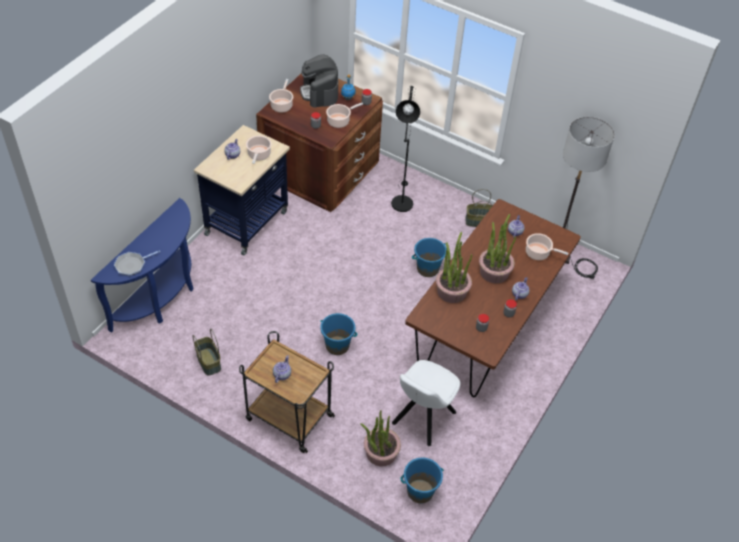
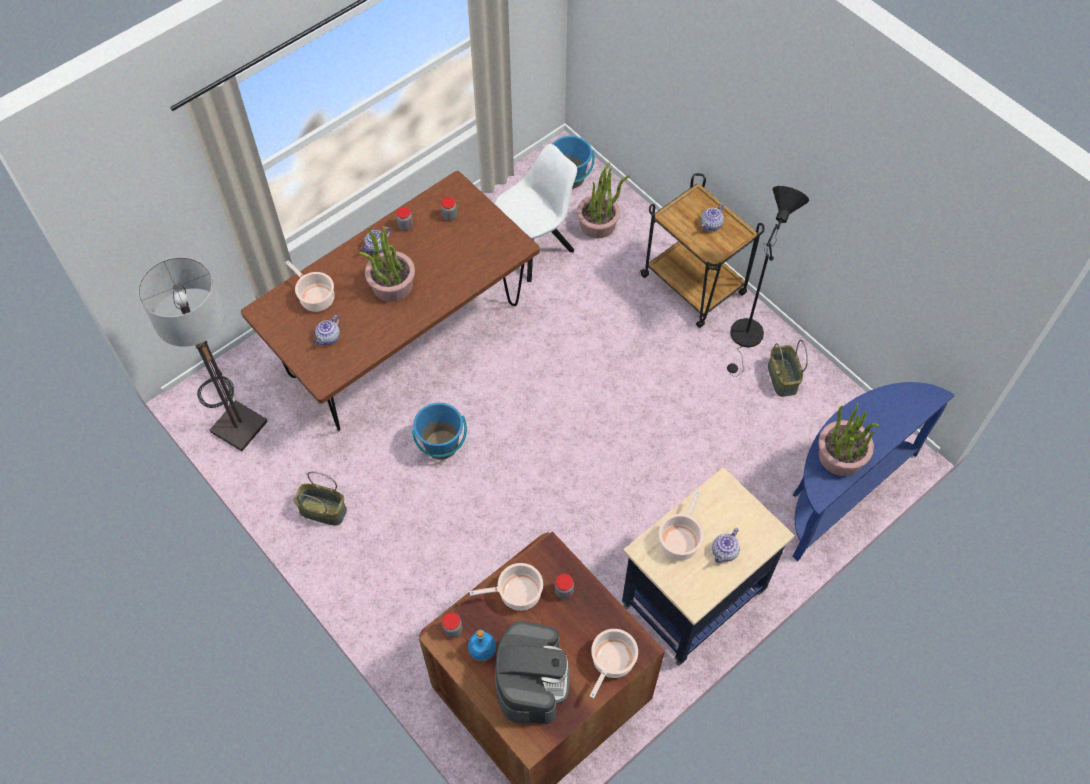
camera: 160 degrees left, 10 degrees up
(132, 265) = (895, 404): frying pan -> none
(337, 345) = (609, 360): blue bucket -> none
(401, 200) = (427, 584): black floor lamp -> black floor lamp (746, 339)
(452, 291) = (462, 271): potted plant -> potted plant (840, 456)

